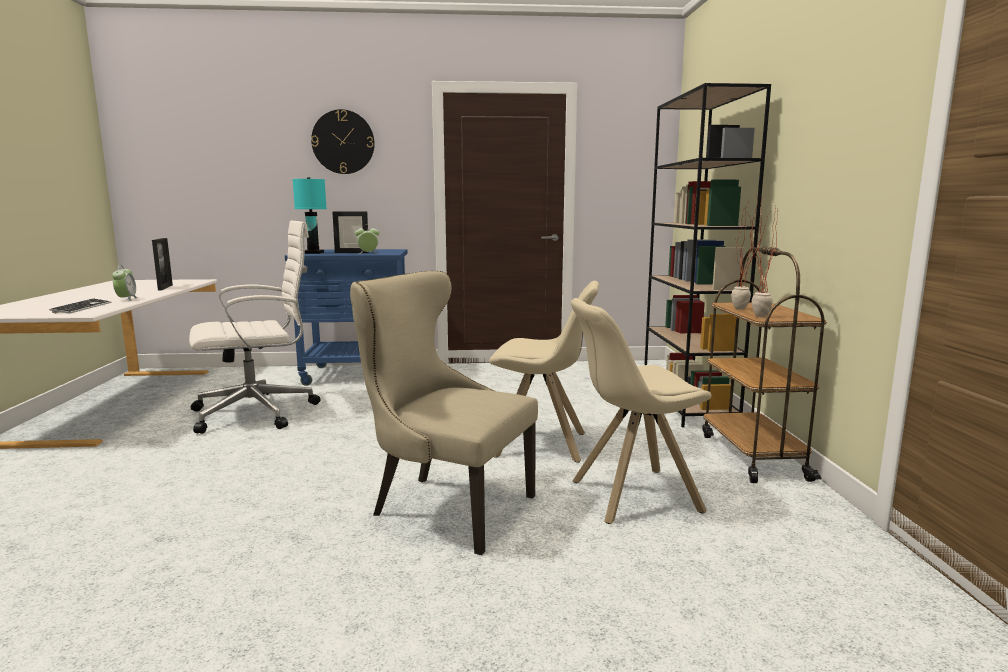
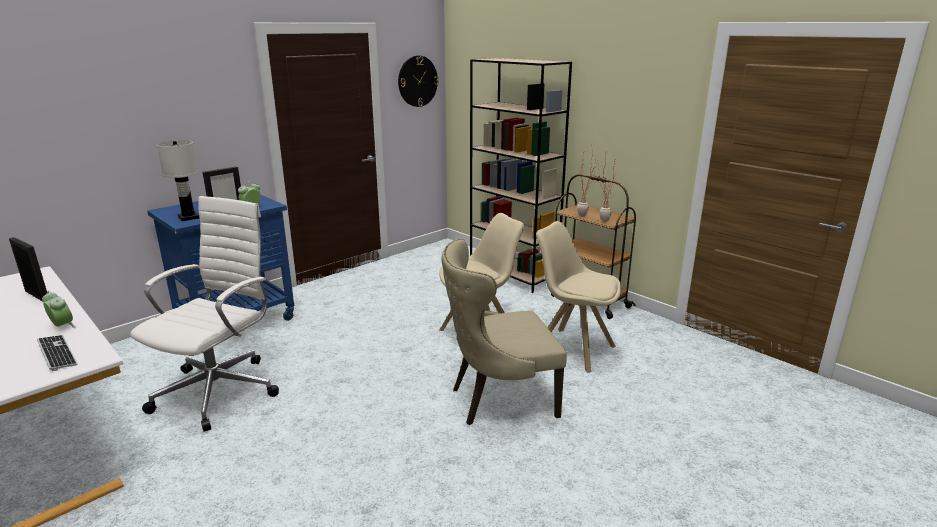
camera: 40 degrees left, 10 degrees up
(313, 253) = (189, 217): turquoise table lamp -> white table lamp
(343, 142) = (171, 90): wall clock -> wall clock (417, 81)
(634, 495) = (573, 349): beige chair -> beige chair turned 90 degrees clockwise

